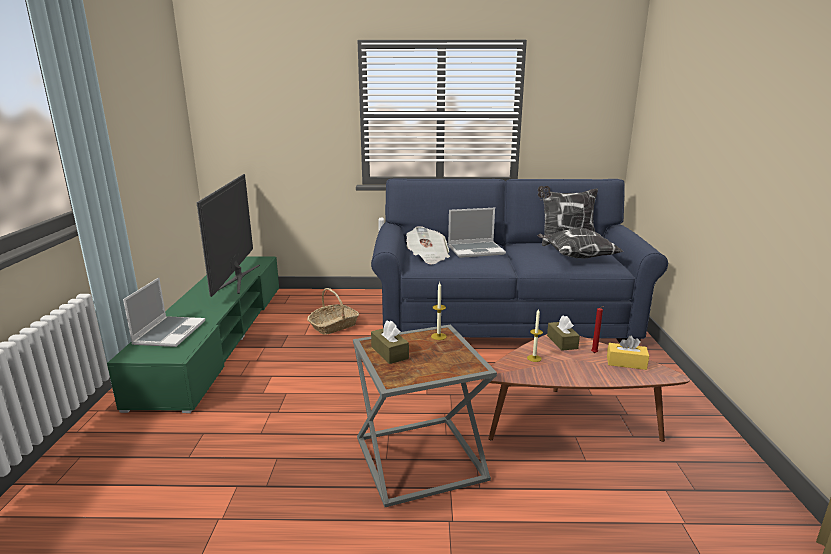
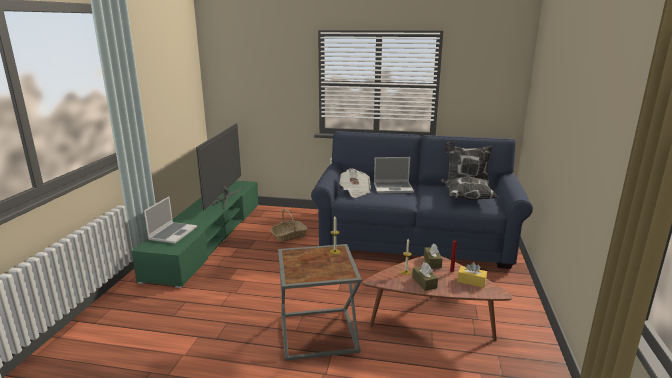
camera: 10 degrees right, 0 degrees up
(389, 353) = (297, 260): brown tissue box -> brown tissue box (424, 282)

